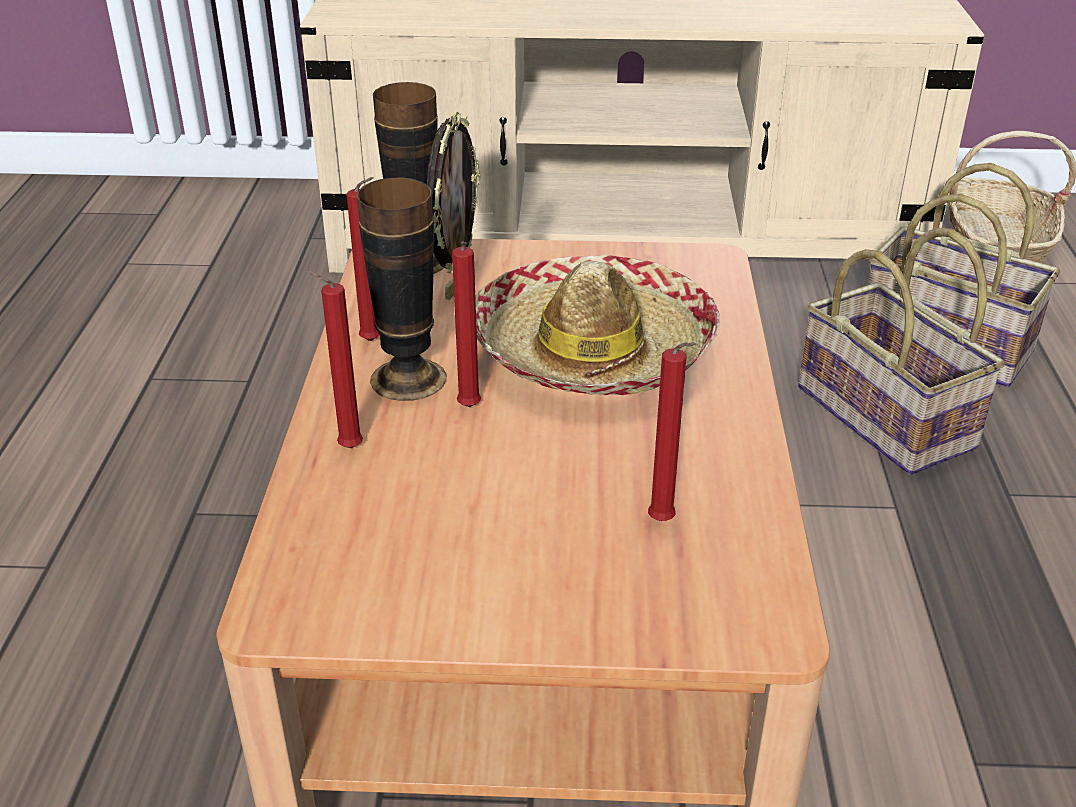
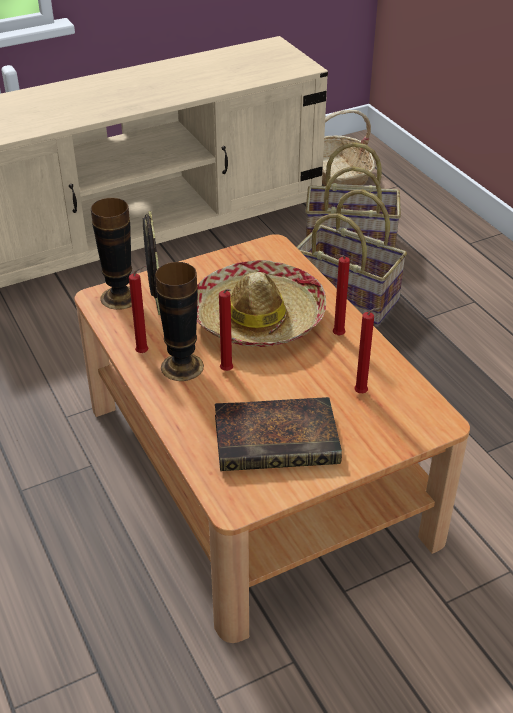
camera: 30 degrees left, 5 degrees up
(346, 448) = (187, 414): red candle -> red candle (337, 336)
(450, 541) = (279, 439): none -> book

